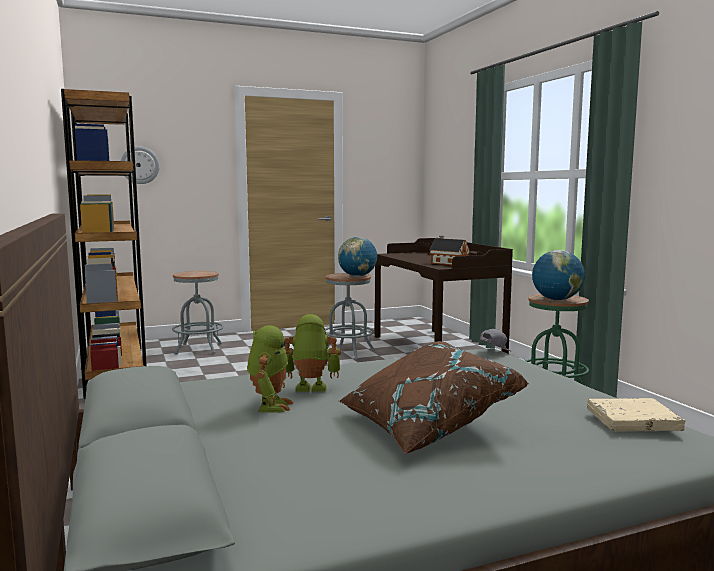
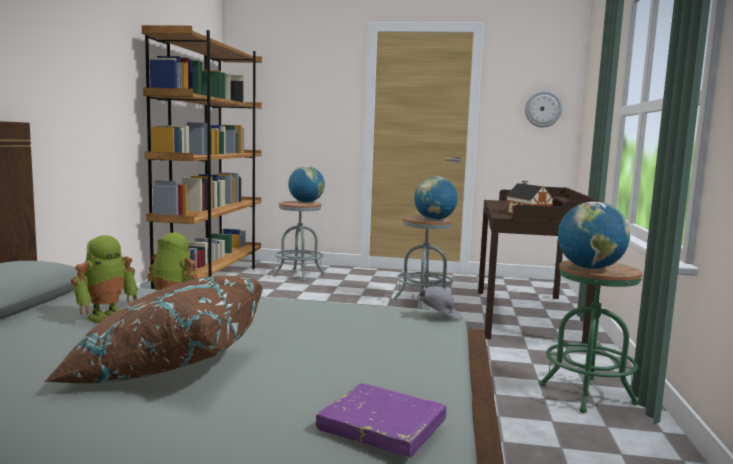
camera: 30 degrees right, 0 degrees up
(140, 165) = (277, 100): wall clock -> wall clock (543, 109)
(200, 272) = (306, 202): none -> globe
(633, 420) = (382, 426): beige book -> purple book

